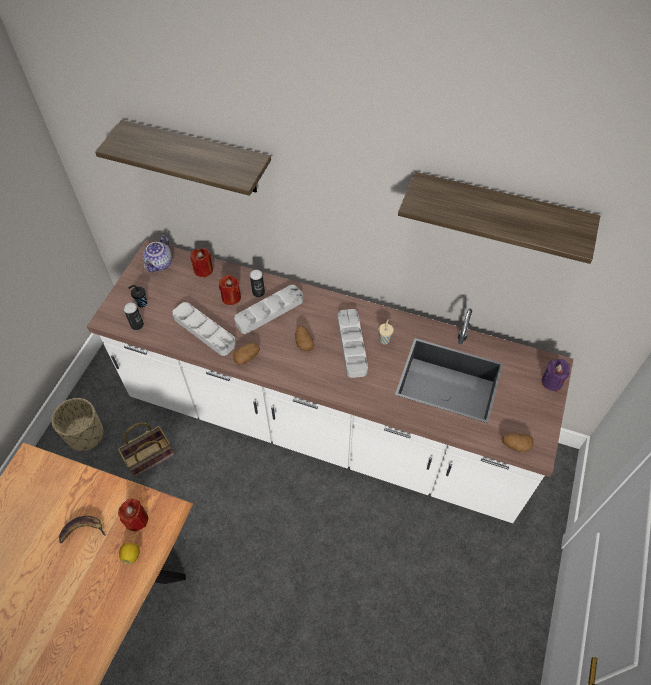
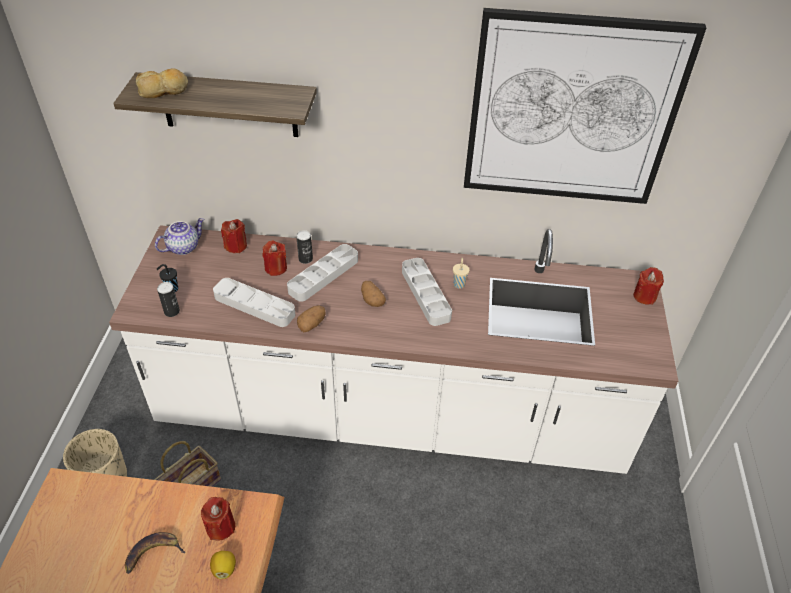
camera: 15 degrees left, 10 degrees down
(139, 143) = (164, 90): none -> bread
(160, 264) = (183, 247): teapot -> teapot turned 135 degrees counterclockwise
(498, 214) = (571, 112): shelf -> picture
(515, 445) = (631, 361): potato -> none
(552, 382) = (644, 296): purple candle -> red candle

